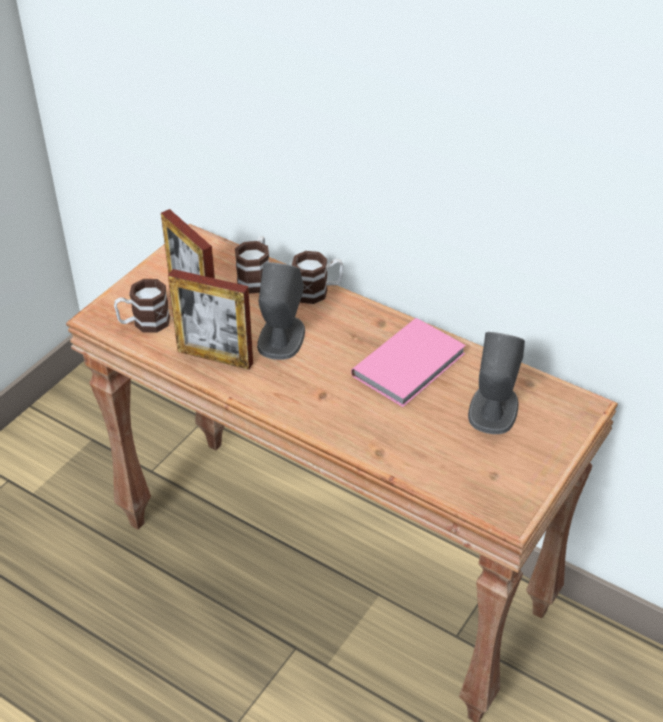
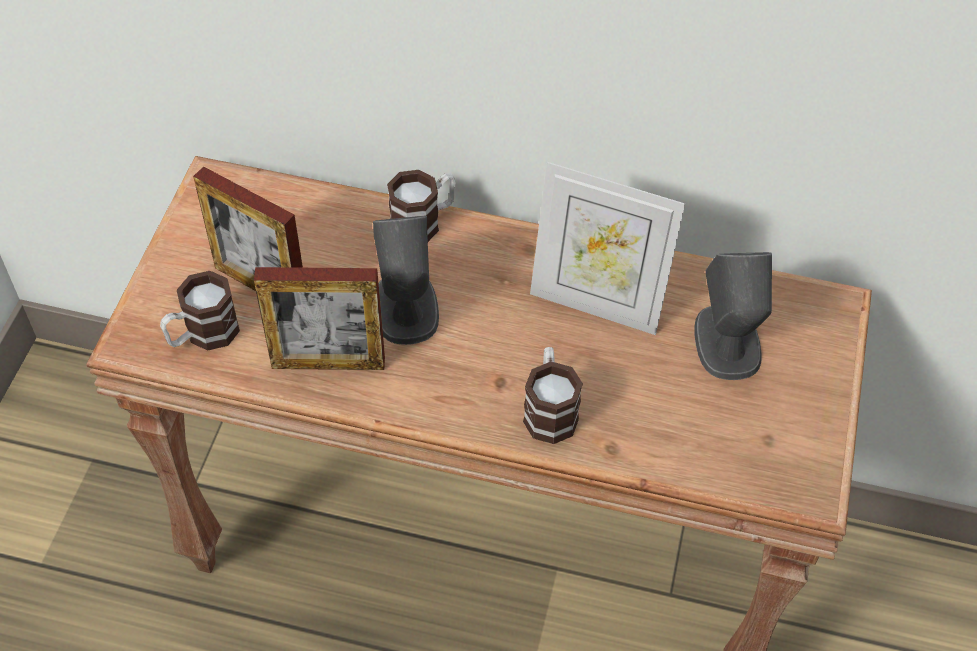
camera: 20 degrees left, 10 degrees up
(256, 277) = (329, 221): mug -> mug (549, 409)
(411, 365) = (596, 304): pink book -> picture frame

